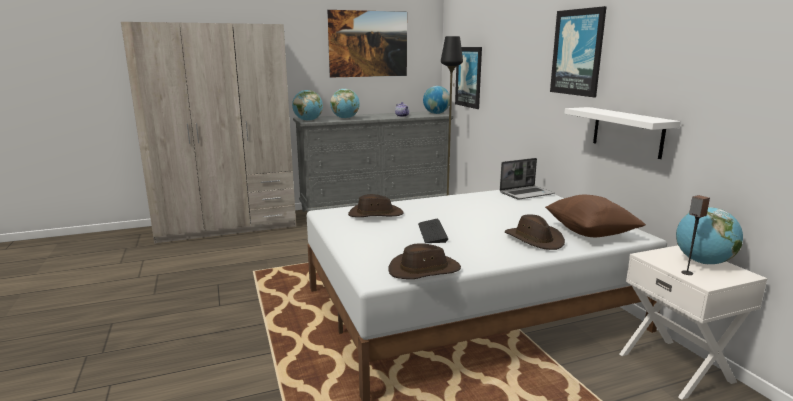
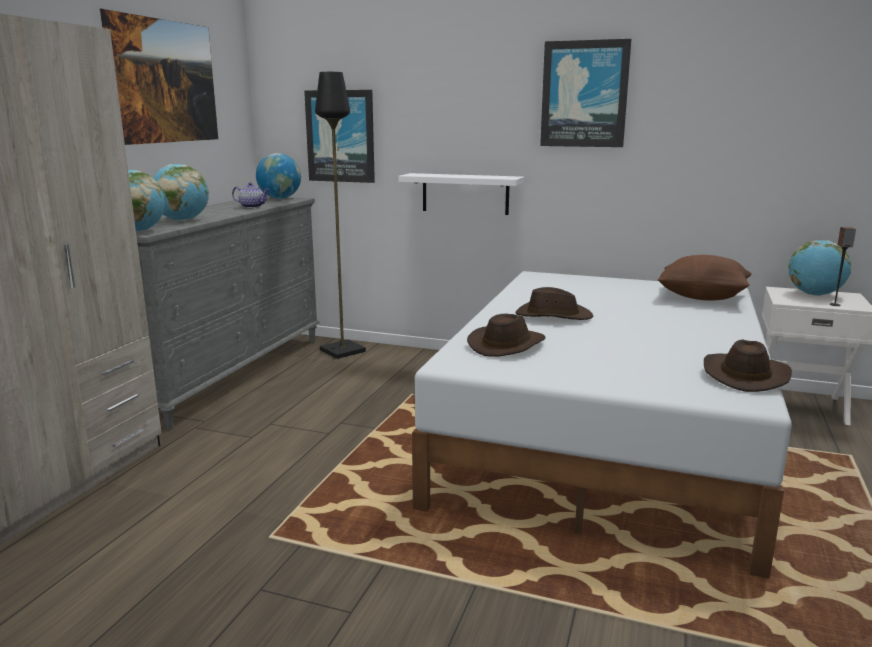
camera: 50 degrees left, 0 degrees up
(432, 232) = (620, 341): keyboard -> none
(526, 193) = (546, 279): laptop -> none
(534, 239) = (697, 316): brown hat -> brown hat (553, 316)
(627, 132) = (675, 182): white shelf -> white shelf (465, 193)

